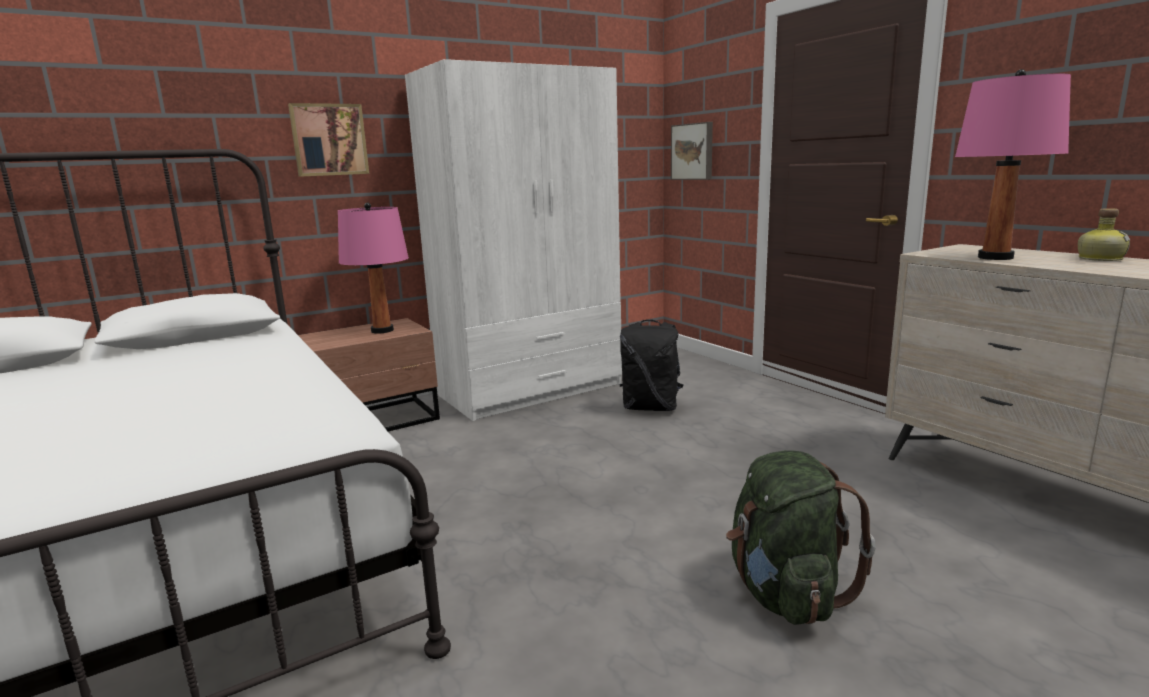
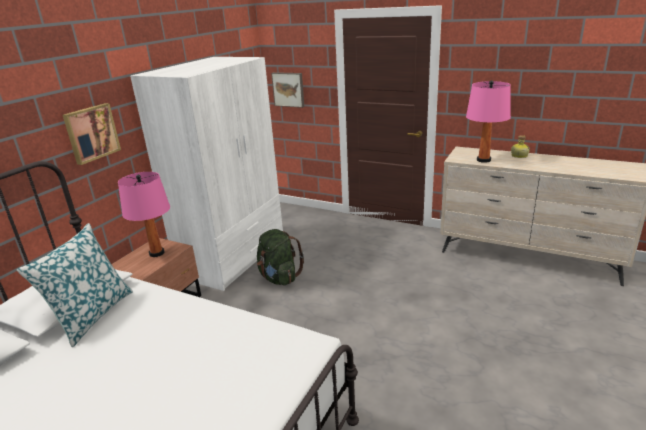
camera: 30 degrees left, 10 degrees up
(189, 348) = (92, 315): none -> pillow
(651, 407) = (314, 252): black backpack -> none
(785, 593) = (456, 335): green backpack -> green backpack (279, 278)

